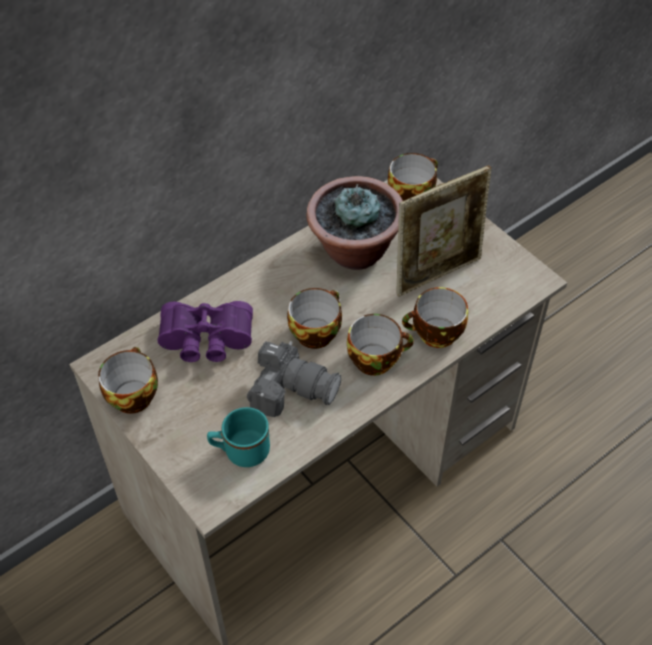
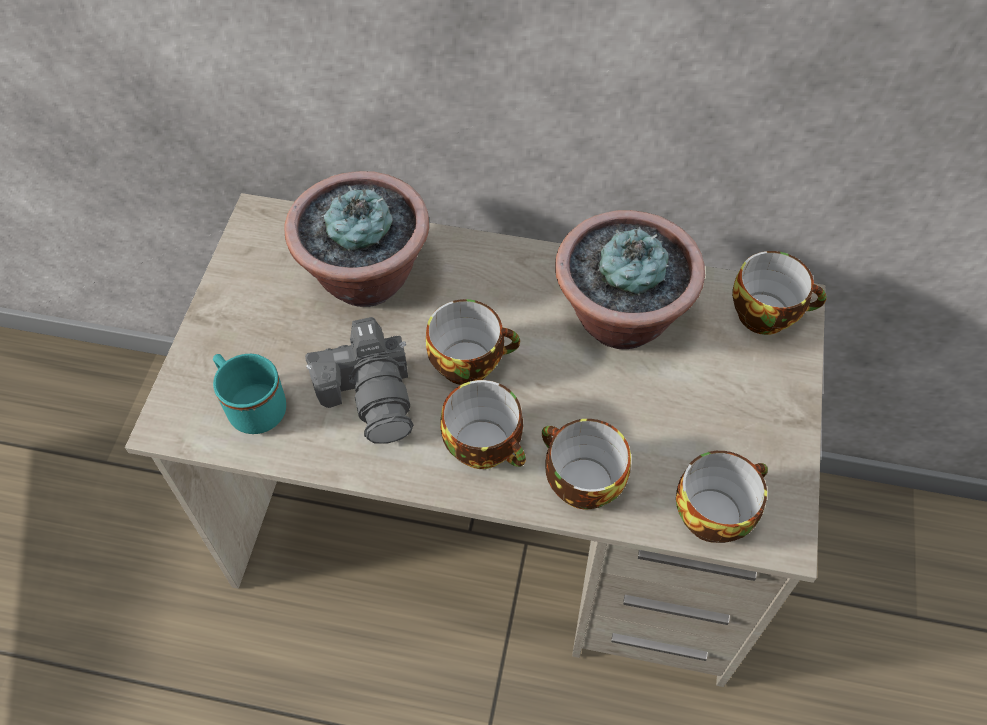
camera: 50 degrees right, 5 degrees up
(132, 394) = (246, 266): cup -> cup (714, 511)
(206, 342) = (365, 277): purple binoculars -> potted plant
(437, 273) = (675, 421): picture frame -> none

